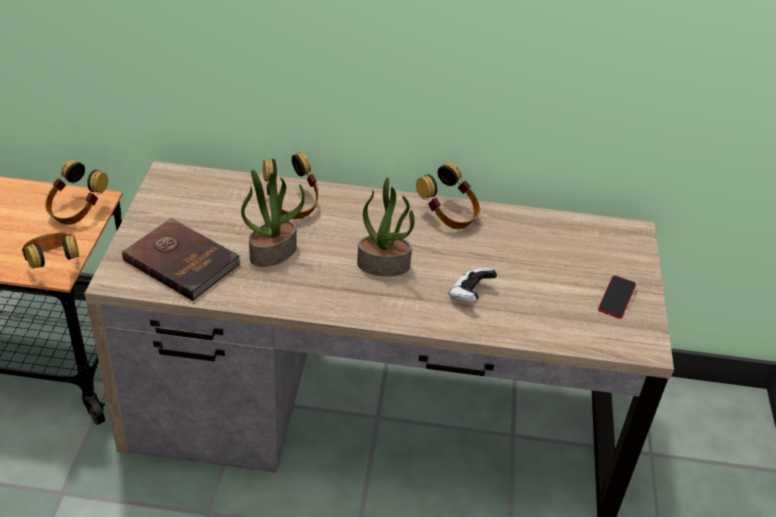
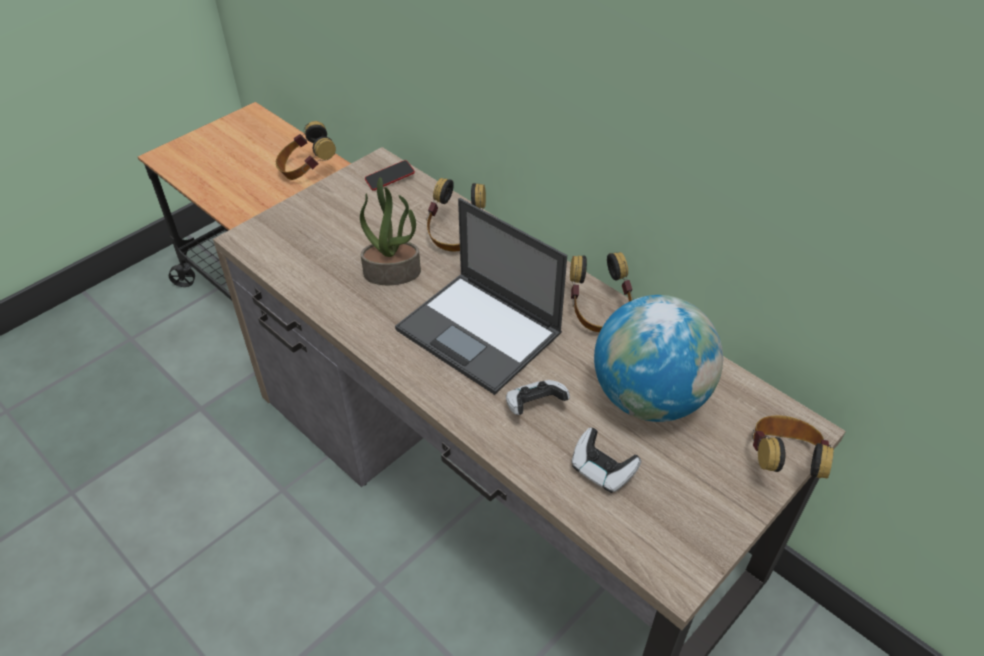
camera: 40 degrees right, 5 degrees up
(54, 264) = (246, 208): headphones -> headphones (782, 462)
(182, 261) = (311, 245): brown book -> none
(384, 264) = (480, 332): potted plant -> laptop
(533, 255) = (649, 398): none -> globe
(550, 312) = (602, 470): none -> game controller
(616, 299) = (697, 498): phone -> phone (390, 178)

